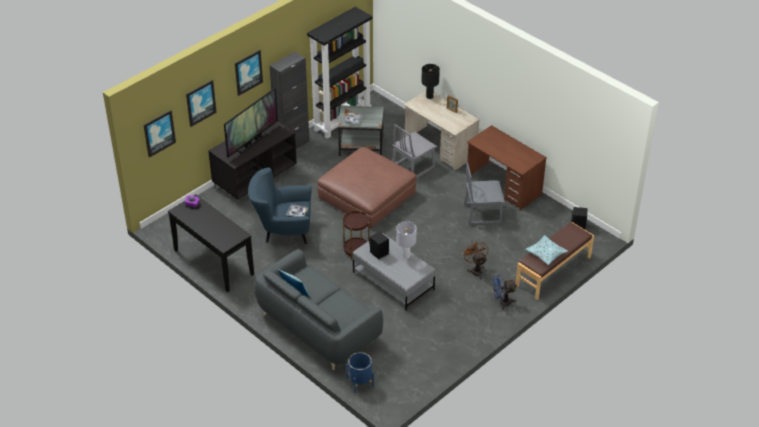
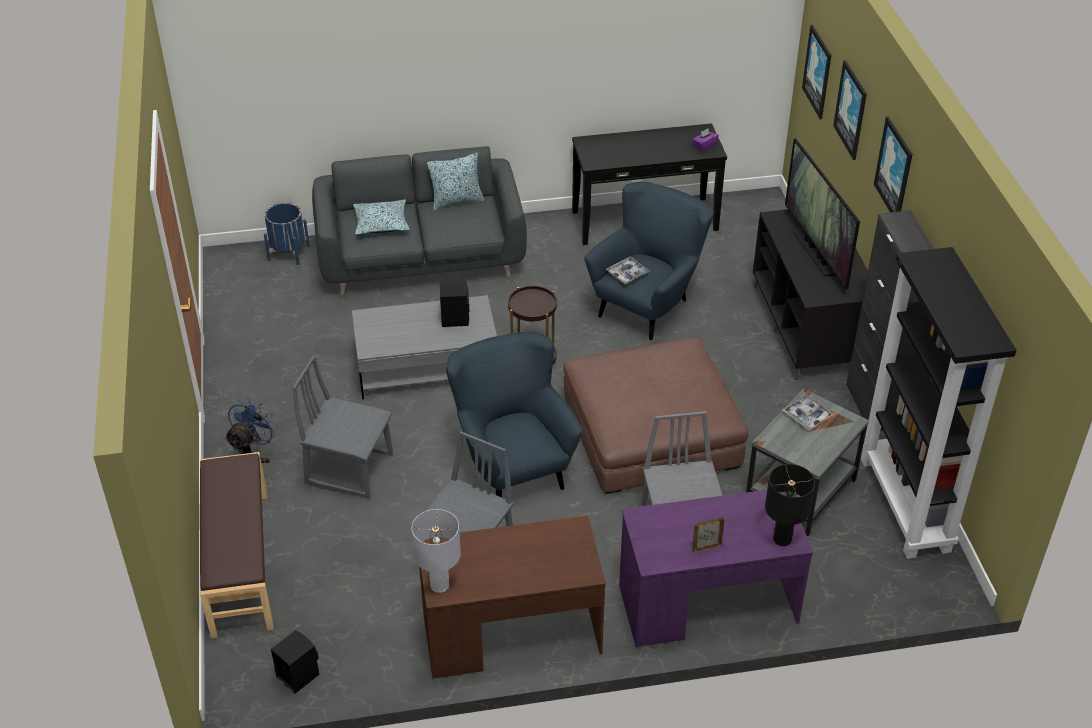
camera: 125 degrees right, 0 degrees up
(405, 256) = (418, 342): grey table lamp -> grey table lamp (439, 585)
(425, 225) = (512, 466): none -> blue armchair
(440, 148) = (707, 604): beige desk -> purple desk
(476, 270) = (349, 468): brown fan -> grey chair
(545, 253) = (232, 492): pillow -> pillow (381, 224)

